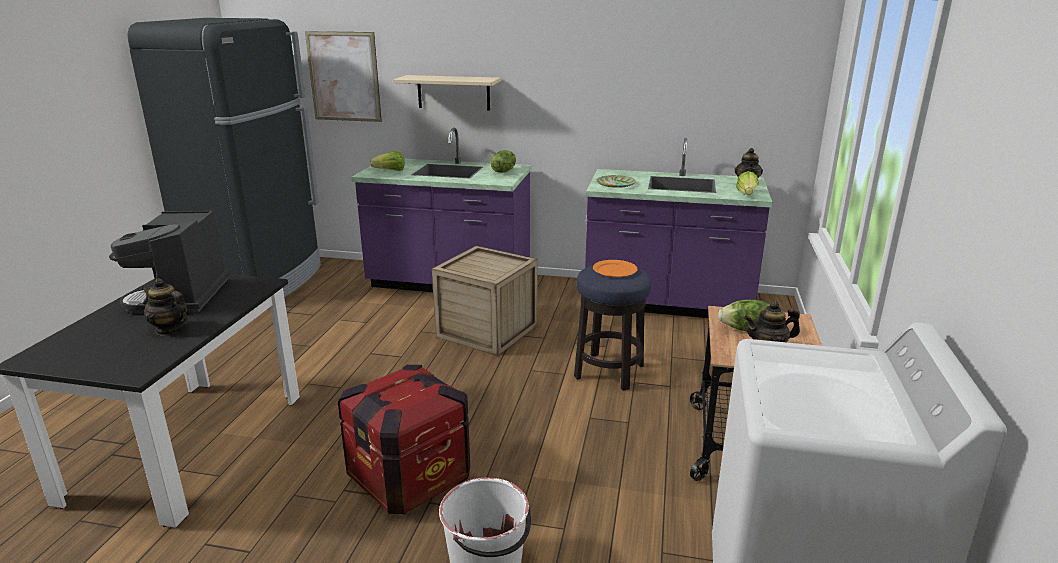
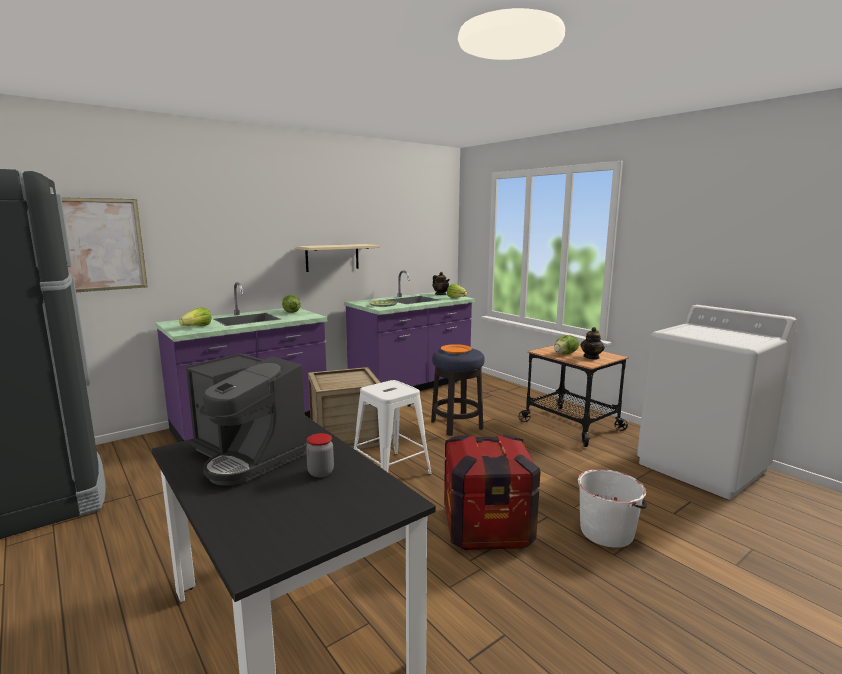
camera: 50 degrees left, 10 degrees down
(170, 329) = (320, 472): teapot -> jar
(451, 383) = (390, 472): none -> white stool
(453, 92) = (223, 253): beige shelf -> beige shelf (332, 257)

